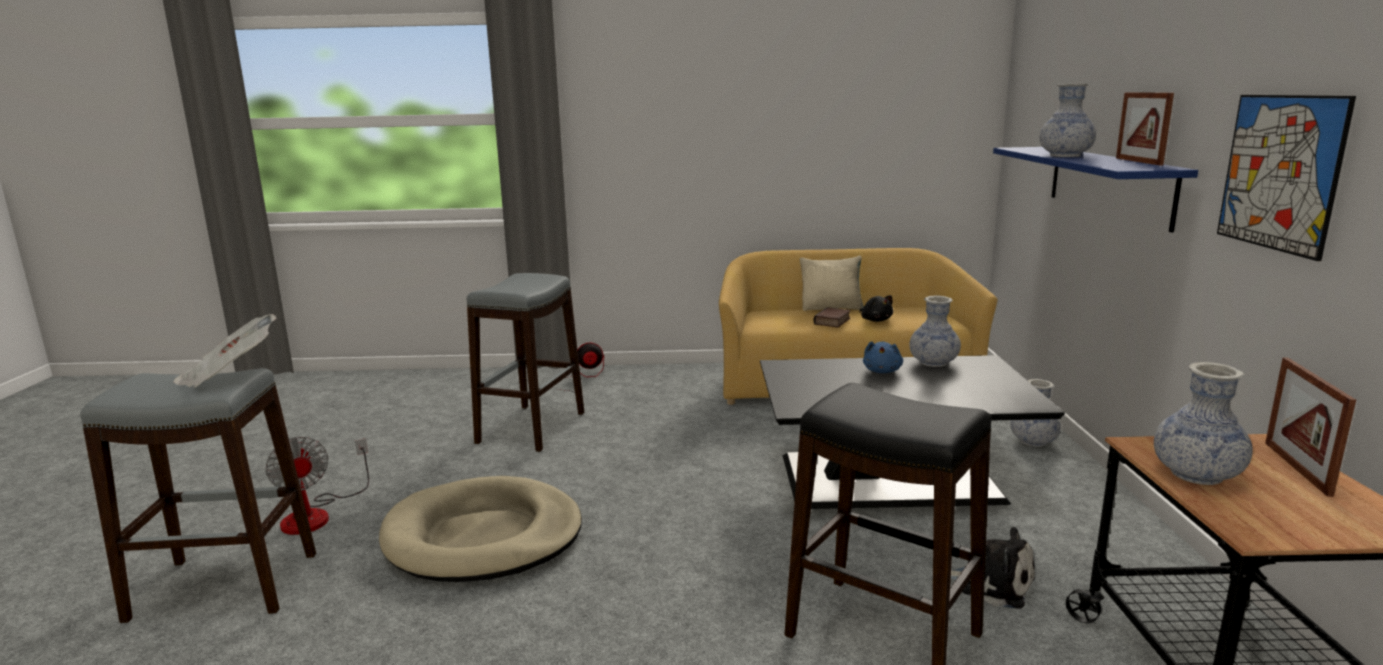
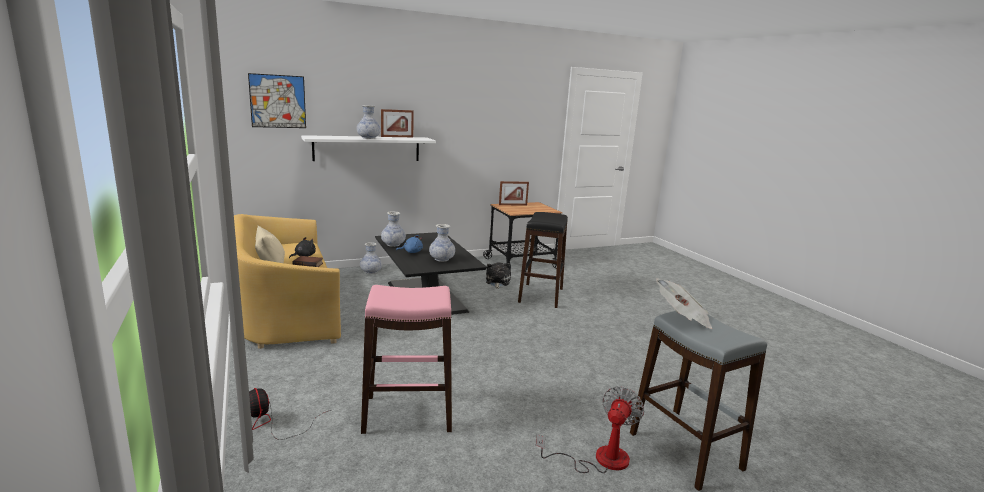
camera: 115 degrees left, 0 degrees up
(483, 536) = (560, 382): beige dog bed -> none
(531, 428) = (408, 413): grey stool -> pink stool
(1108, 184) = (367, 148): blue shelf -> white shelf
(1196, 475) = (527, 211): vase -> vase (441, 259)
(1280, 172) = (464, 135): picture -> picture (278, 101)

